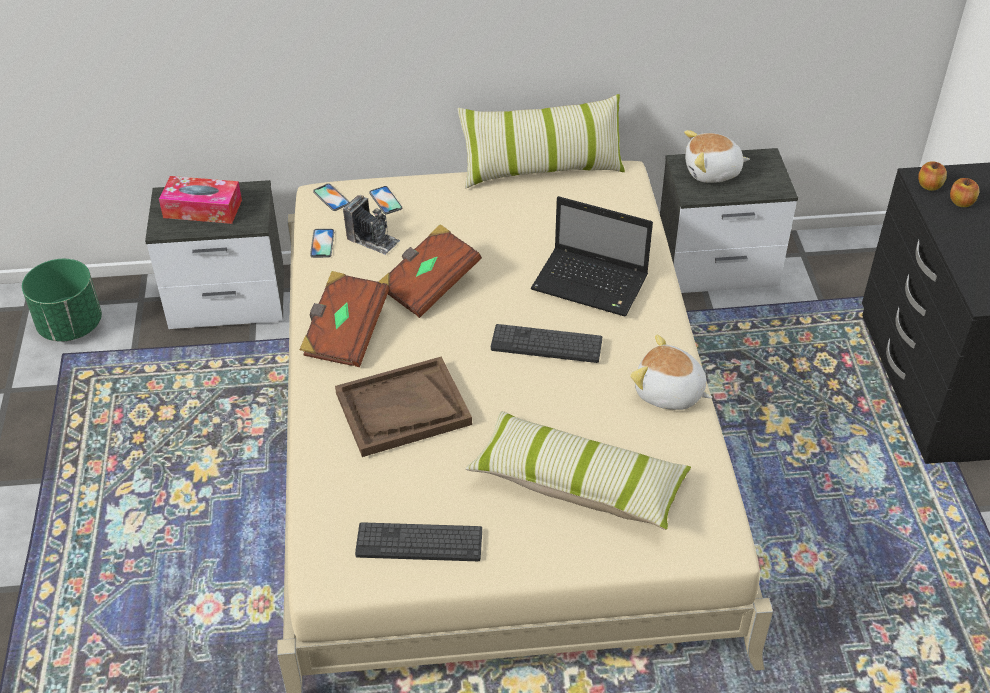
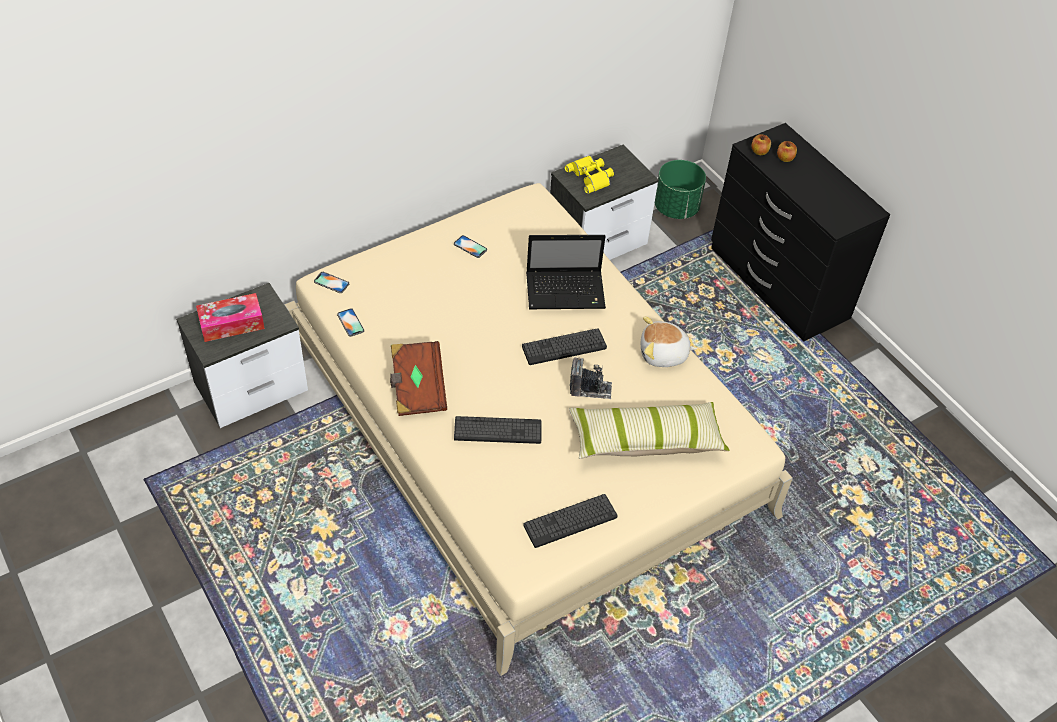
camera: 30 degrees left, 5 degrees up
(71, 325) = (134, 453): green planter -> green planter (676, 208)
(372, 239) = (386, 307): camera -> camera (590, 388)
(385, 200) = (375, 272): phone -> phone (470, 247)
(403, 409) = (498, 430): brown tray -> keyboard
(429, 285) = (453, 329): brown book -> none
(541, 169) = (475, 211): pillow -> none
(712, 172) = (591, 176): plush toy -> yellow binoculars

